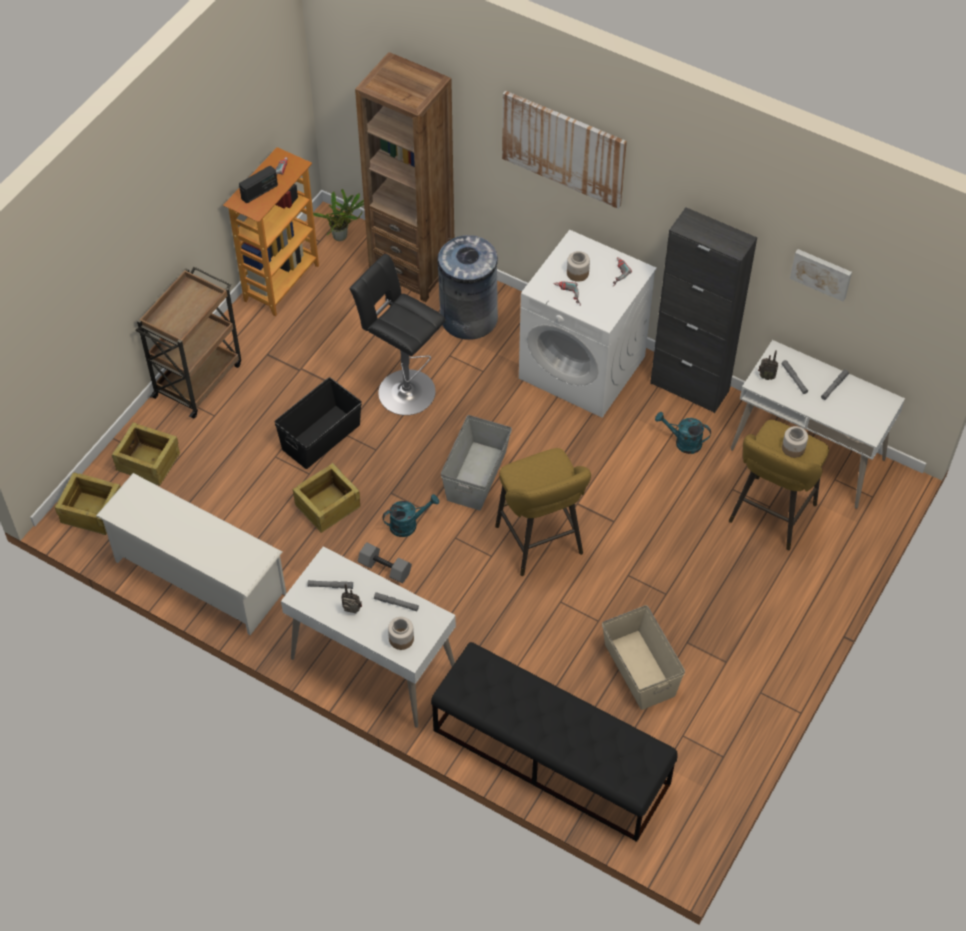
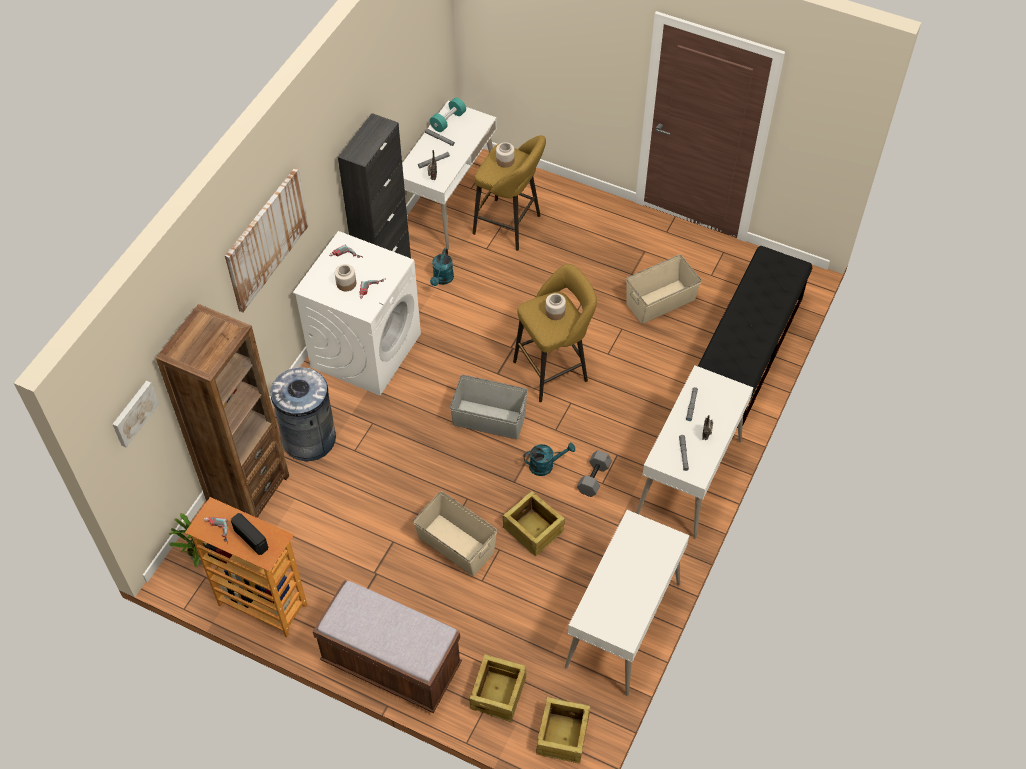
camera: 95 degrees left, 0 degrees up
(198, 379) = (391, 664): brown cart -> brown bench
(198, 576) = (623, 625): white shoe rack -> white desk
(320, 437) = (456, 545): black storage box -> beige storage box
(401, 638) = (724, 399): jar -> jar (555, 312)
(403, 390) = (397, 484): black stool -> none
(408, 524) = (546, 465): turquoise watering can -> turquoise watering can turned 105 degrees clockwise
(821, 273) = (396, 85): picture -> picture (133, 413)
(866, 396) = (448, 121): none -> turquoise dumbbell

